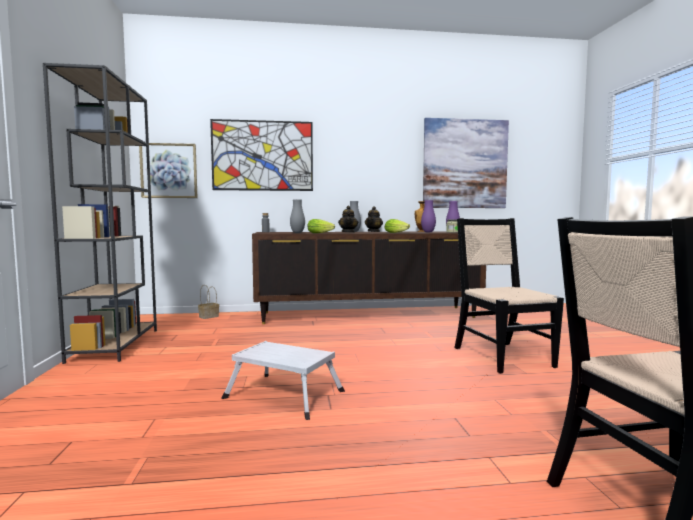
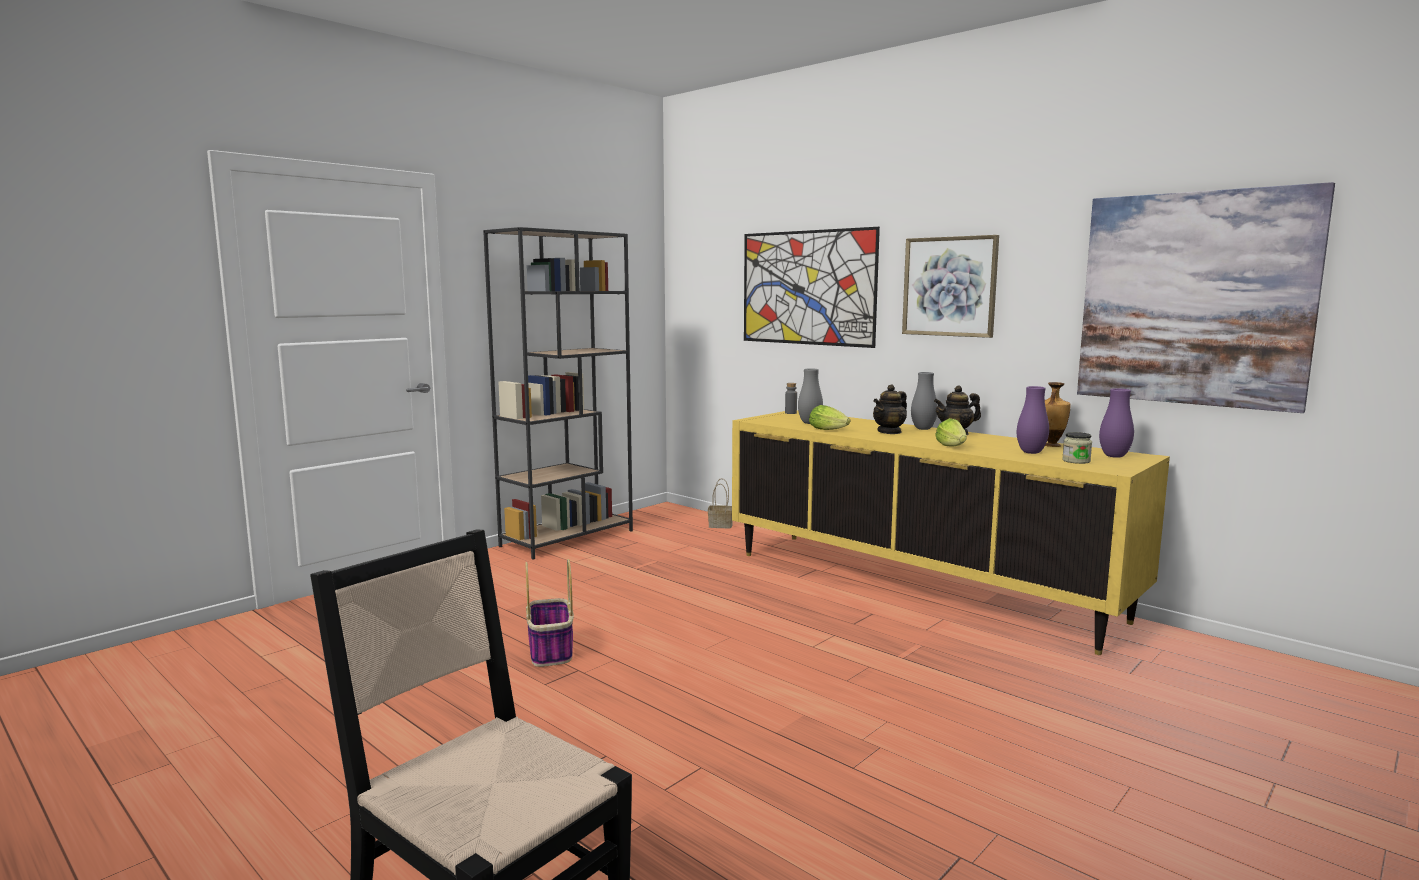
camera: 50 degrees right, 5 degrees up
(169, 171) = (700, 311): picture -> picture (949, 286)
(285, 394) = (551, 651): white step ladder -> basket
(367, 315) = (917, 585): brown cabinet -> yellow cabinet
(503, 357) = (900, 732): chair -> none

